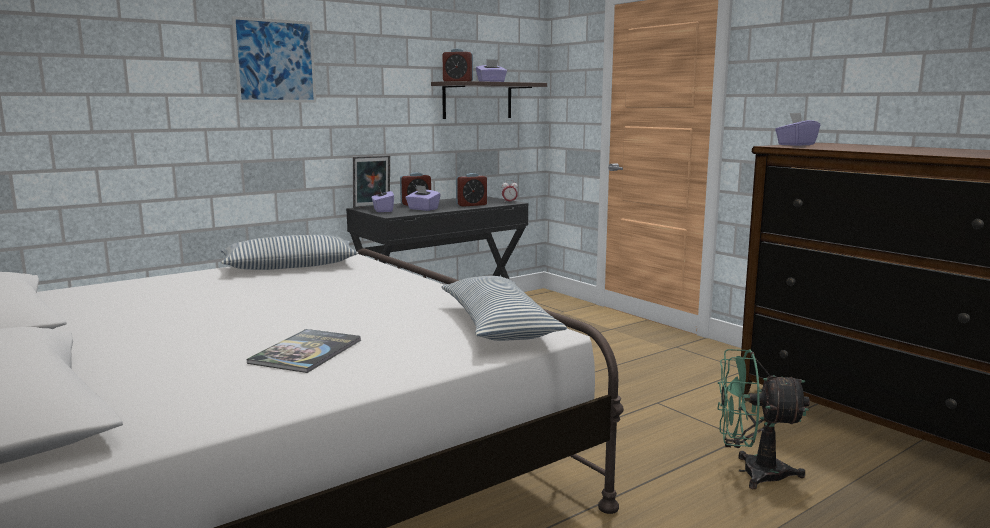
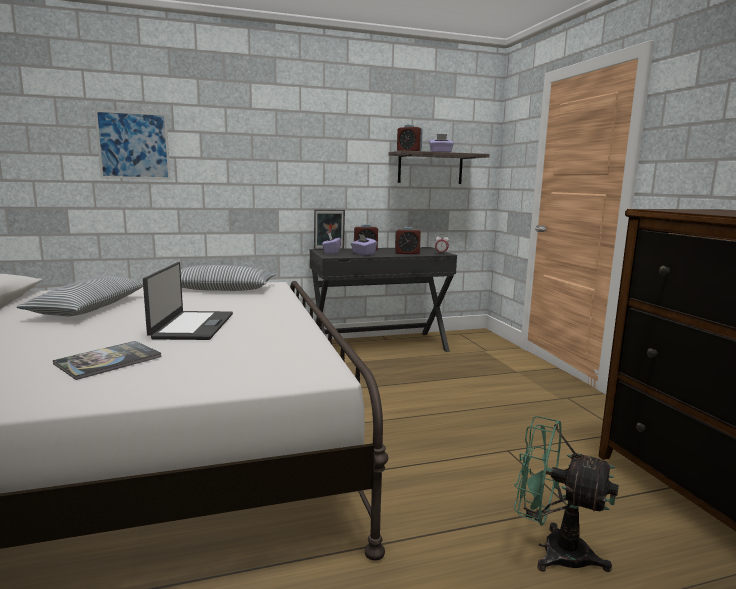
camera: 20 degrees right, 0 degrees up
(275, 61) = (258, 134): picture -> picture (133, 145)
(333, 308) = (192, 326): none -> laptop
(497, 325) = (290, 359): pillow -> pillow (90, 308)
(795, 145) = (680, 209): purple tissue box -> none

